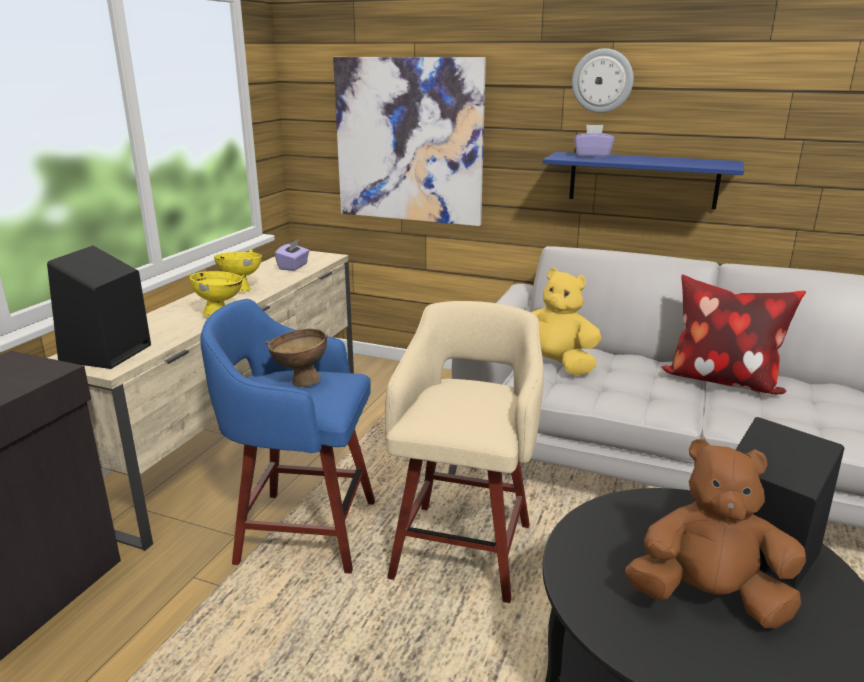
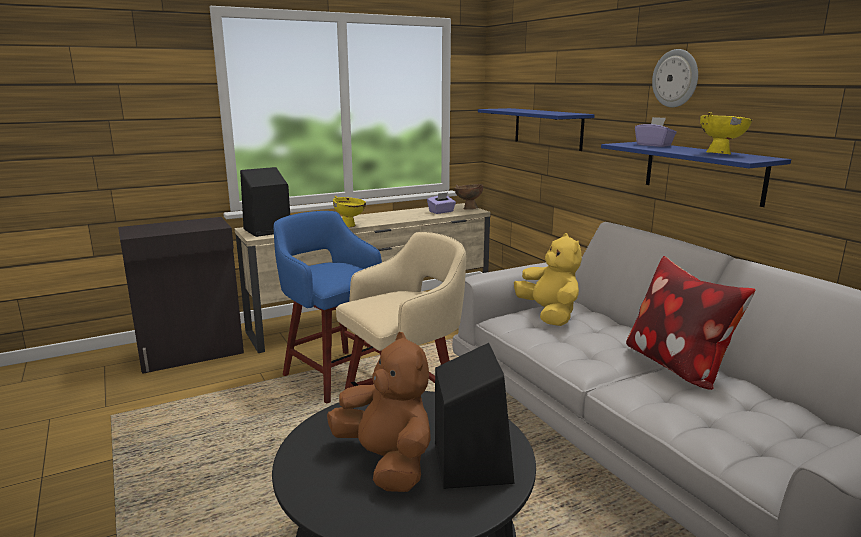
camera: 40 degrees right, 5 degrees down
(242, 289) = (388, 217): yellow bowl -> yellow bowl (721, 154)
(299, 381) = (337, 268): brown bowl -> brown bowl (468, 208)
(409, 141) = (547, 128): picture -> blue shelf

